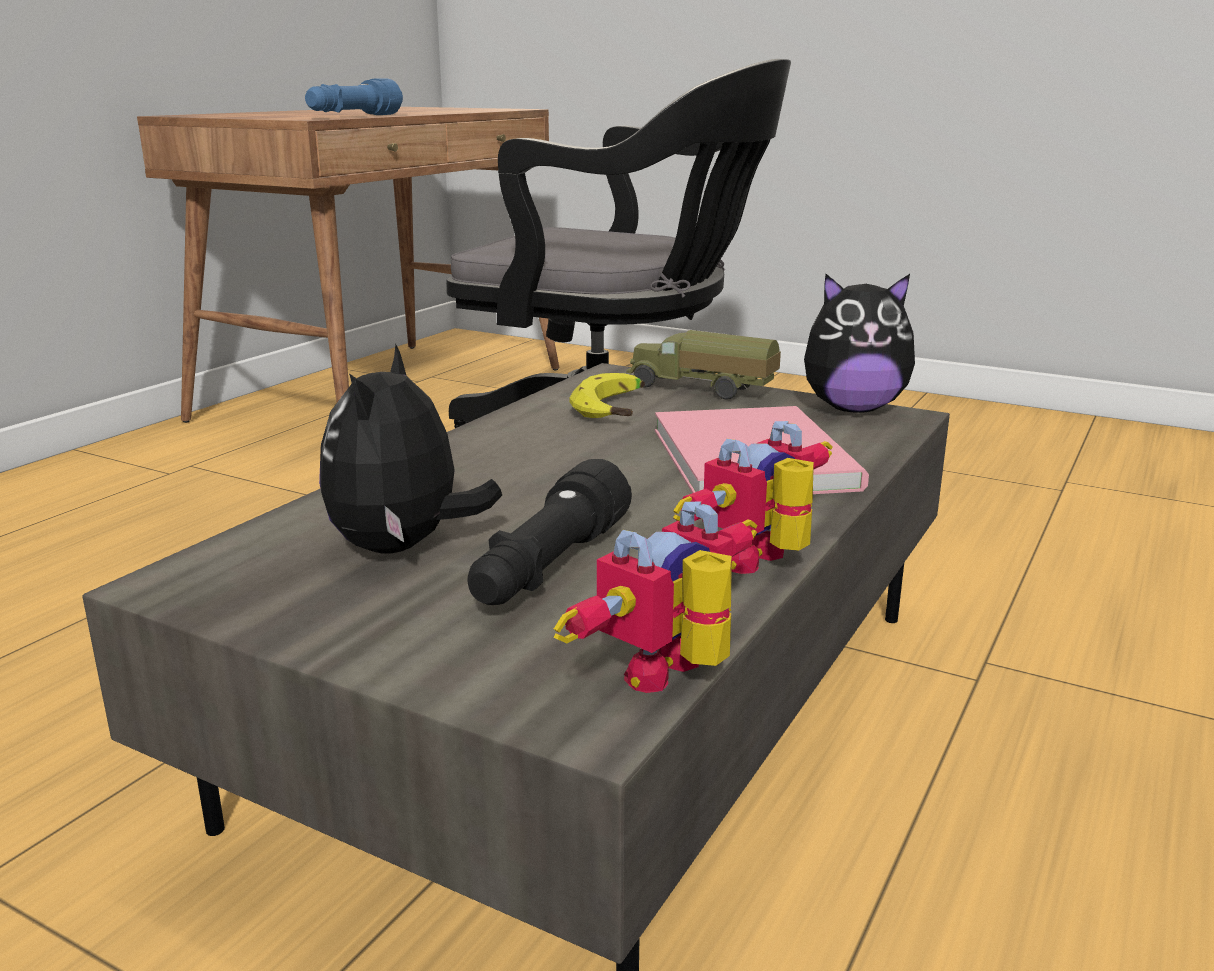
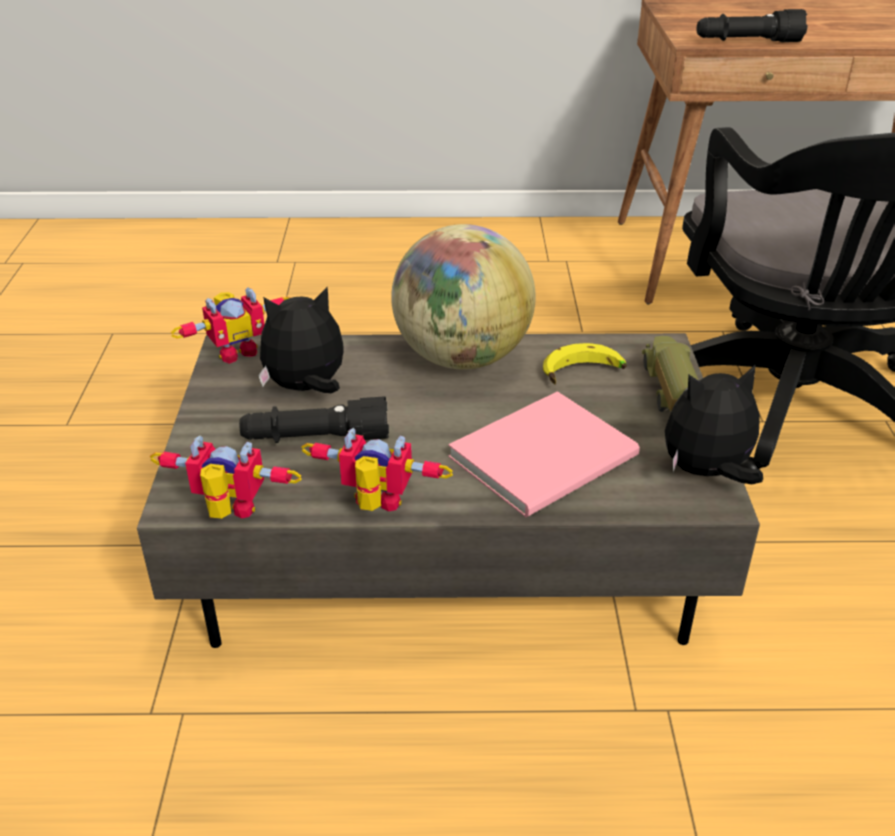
camera: 60 degrees right, 15 degrees up
(193, 577) = (236, 351): none -> toy robot
(353, 116) = (747, 42): blue flashlight -> black flashlight
(487, 448) = (462, 357): none -> globe
(853, 409) = (707, 473): plush toy -> plush toy turned 105 degrees clockwise

